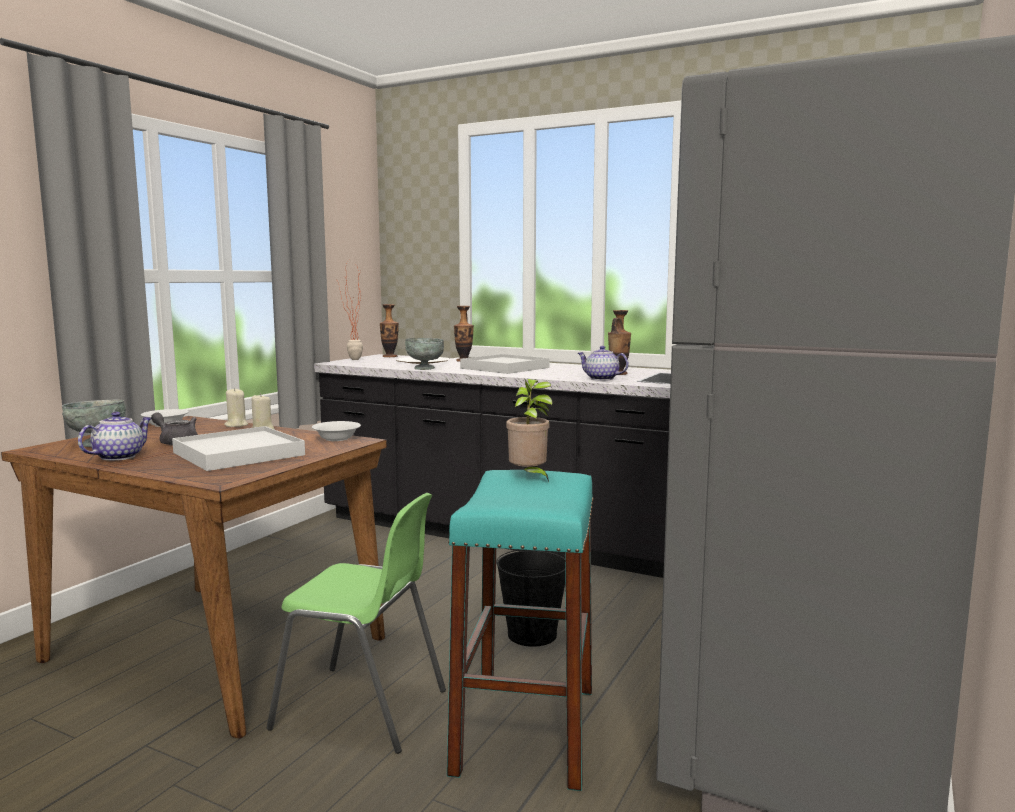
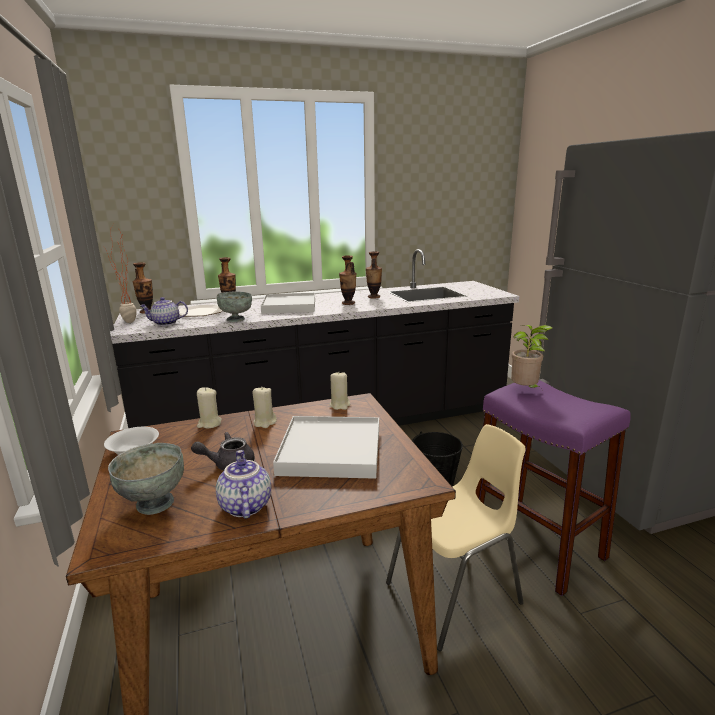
camera: 45 degrees left, 10 degrees up
(336, 438) = (340, 405): white bowl -> beige candle
(362, 709) = (455, 594): green chair -> beige chair
(526, 729) = (536, 544): turquoise stool -> purple stool
(568, 374) = (348, 303): none -> vase
(601, 379) = (384, 304): teapot -> teapot (165, 323)

